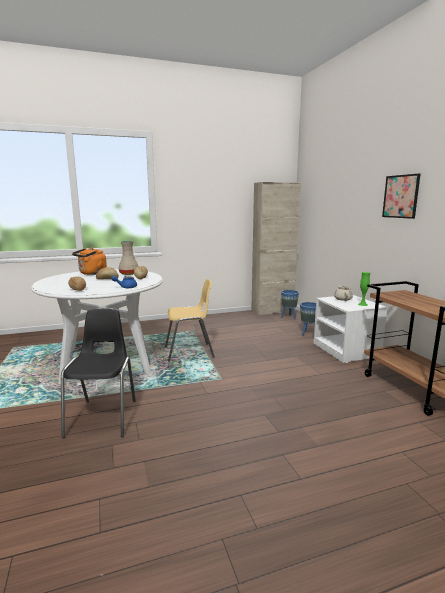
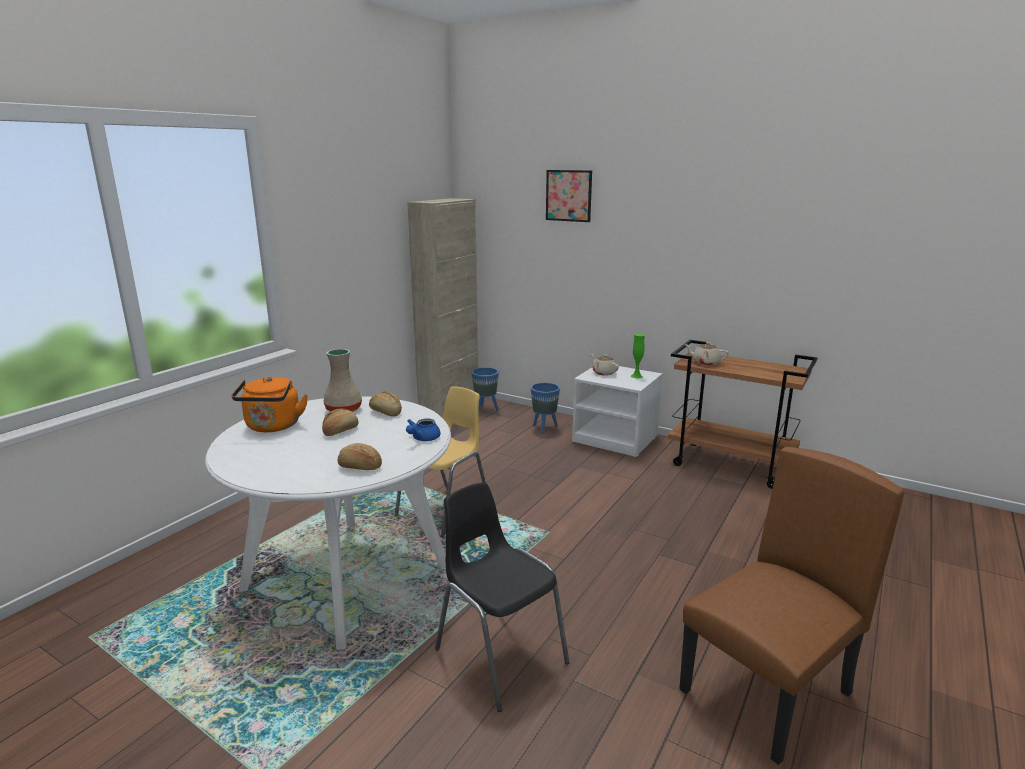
camera: 40 degrees left, 5 degrees up
(192, 519) = (767, 693): none -> brown chair
(397, 296) = (705, 362): none -> beige teapot
(400, 196) = (670, 235): picture -> picture (568, 195)

